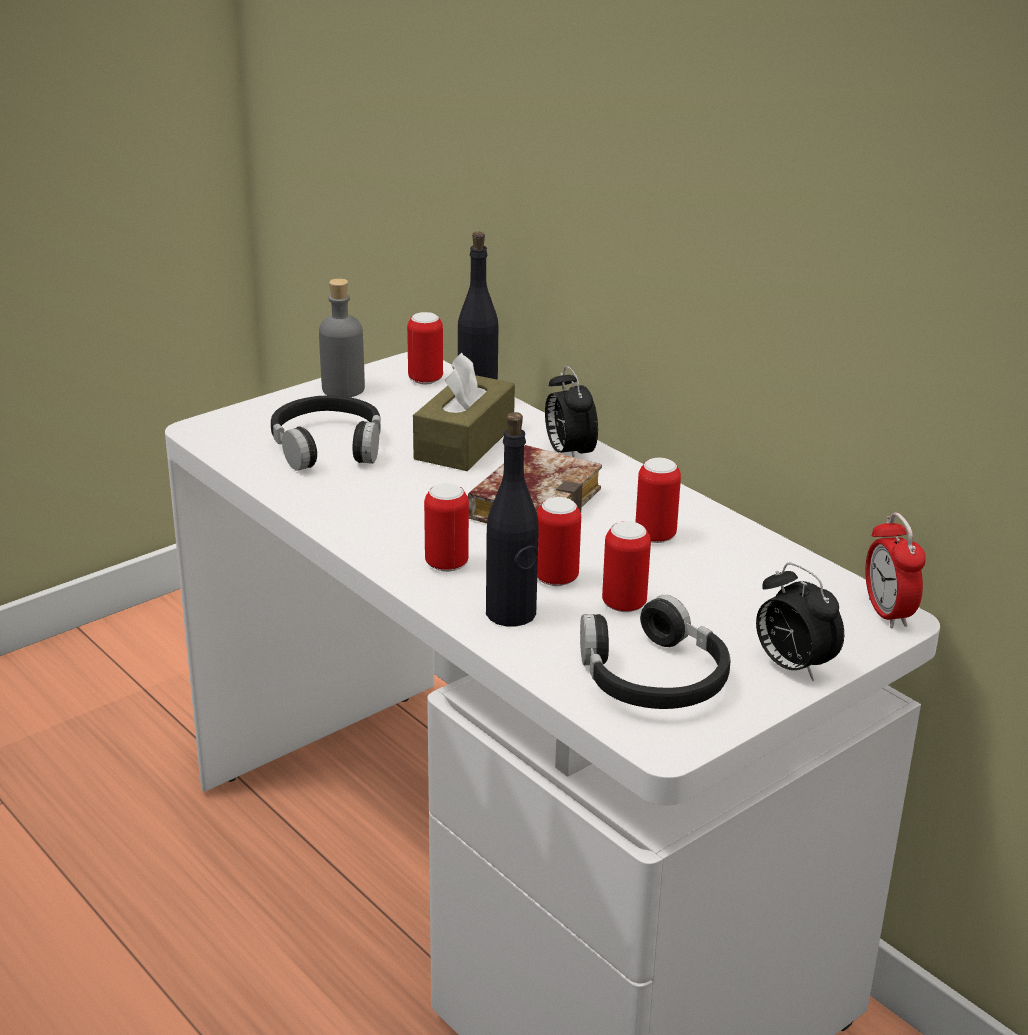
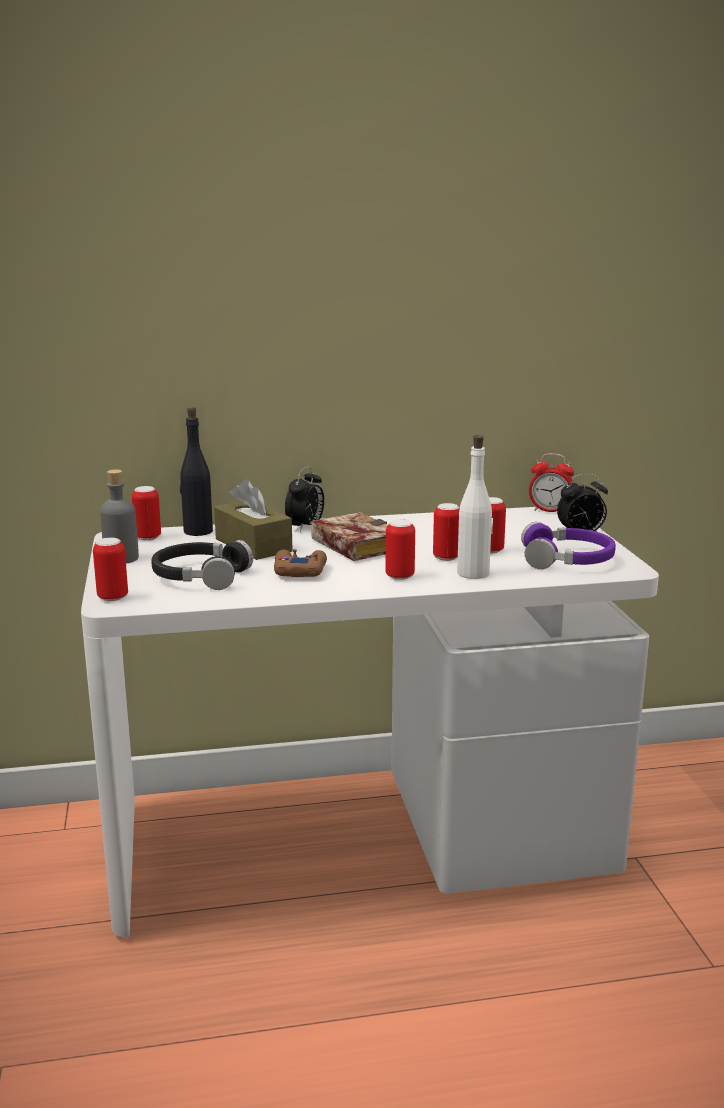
camera: 60 degrees left, 10 degrees down
(401, 496) = (299, 571): none -> brown game controller
(511, 614) = (473, 573): black bottle -> white bottle
(568, 453) = (305, 527): alarm clock -> alarm clock turned 75 degrees counterclockwise
(652, 677) = (567, 560): black headphones -> purple headphones
(655, 536) = (426, 531): can -> can (112, 597)

